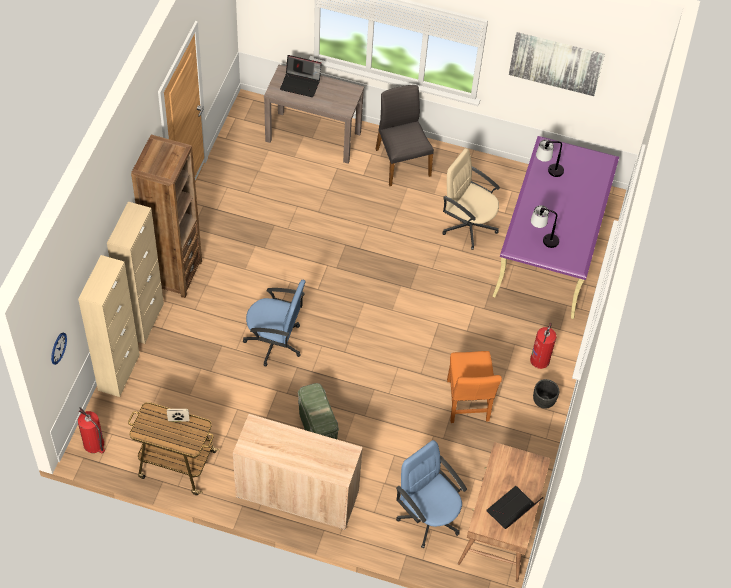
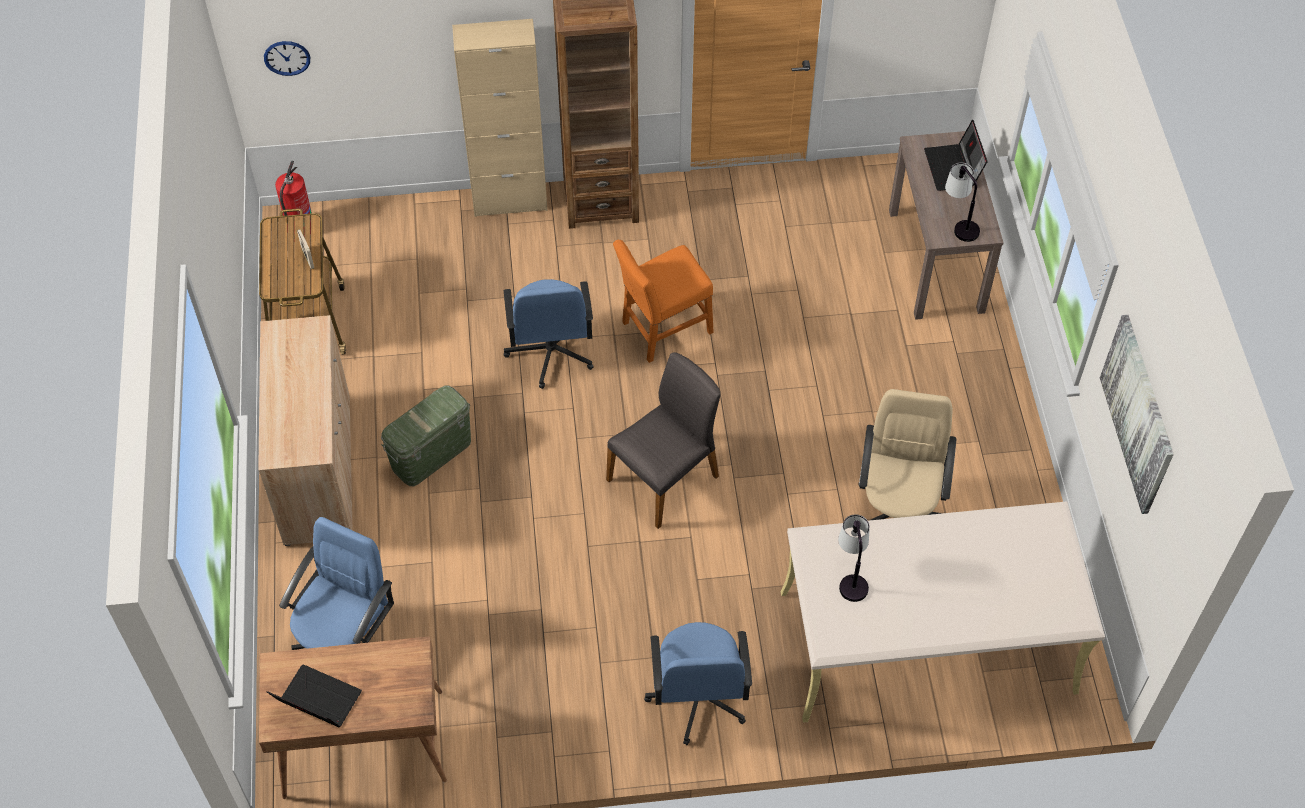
camera: 70 degrees right, 0 degrees up
(119, 372) = (417, 209): beige cabinet -> none
(401, 162) = (963, 383): grey chair -> grey chair (665, 478)
(467, 403) = (565, 625): orange chair -> orange chair (663, 330)
(540, 359) = (697, 699): fire extinguisher -> blue office chair
(543, 402) = (619, 730): black planter -> none
(548, 171) = (997, 539): table lamp -> table lamp (959, 223)
(550, 248) = (925, 642): purple desk -> beige desk

